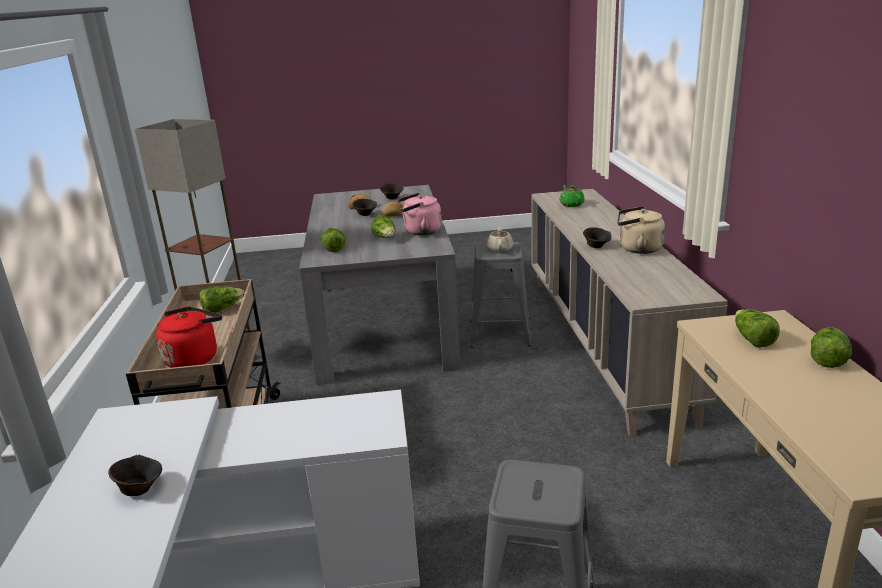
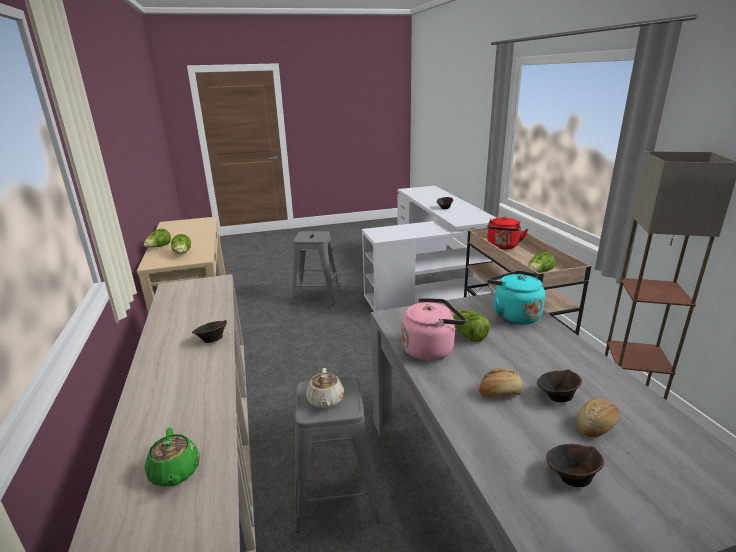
camera: 170 degrees right, 0 degrees up
(333, 248) = (513, 315): lettuce -> turquoise kettle
(637, 249) = (170, 337): beige kettle -> none

